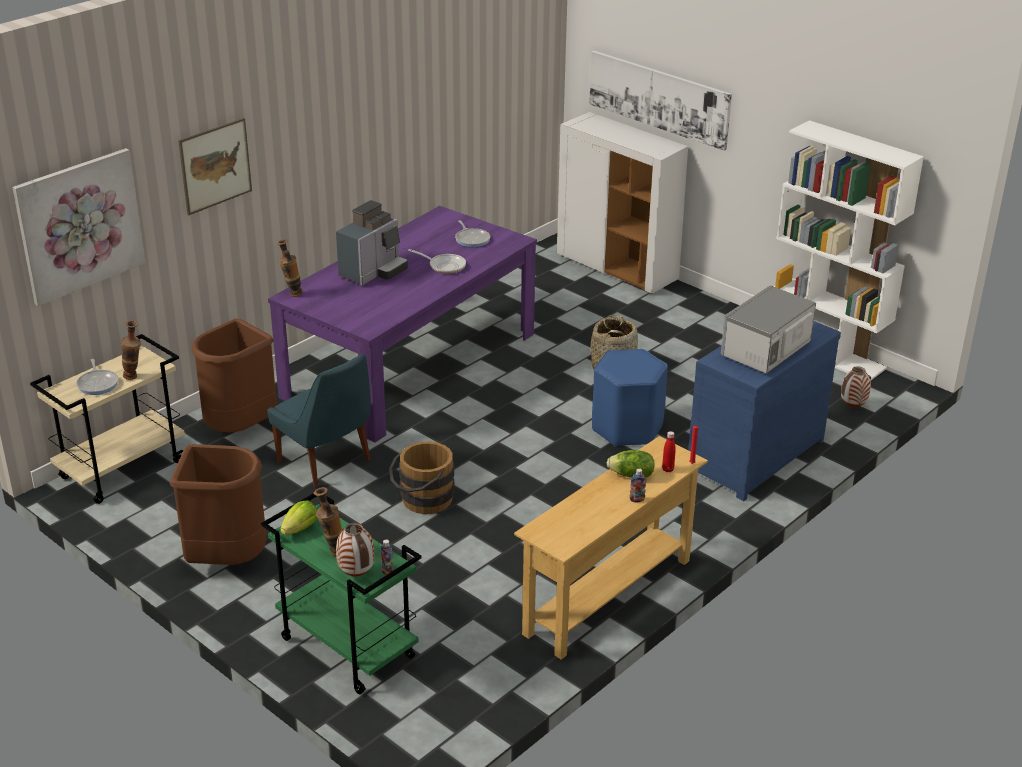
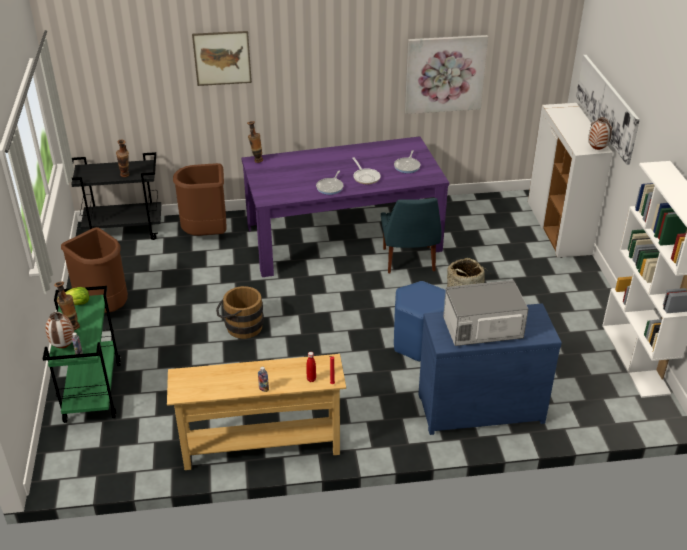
camera: 40 degrees right, 5 degrees up
(80, 225) = (112, 70): picture -> picture (445, 74)
(98, 383) = (106, 172): frying pan -> frying pan (330, 187)
(122, 469) = (125, 230): beige cart -> black cart
(326, 462) = (222, 276): blue chair -> blue chair (409, 261)
(373, 272) = (319, 164): coffee machine -> none
(631, 475) = (284, 371): lettuce -> none
(853, 406) = (603, 409): vase -> vase (597, 149)

